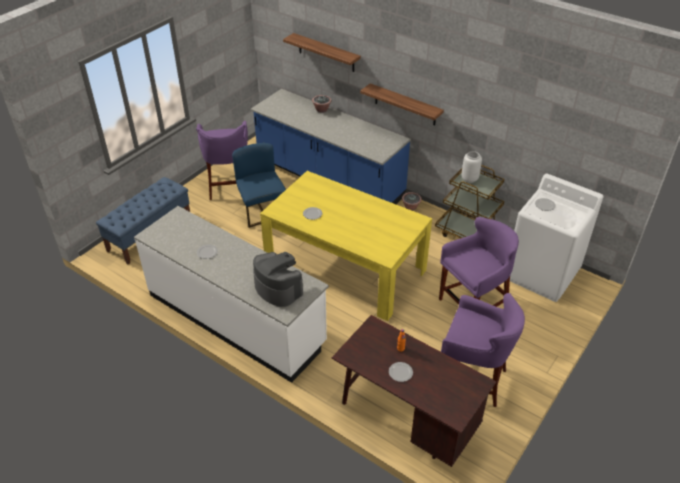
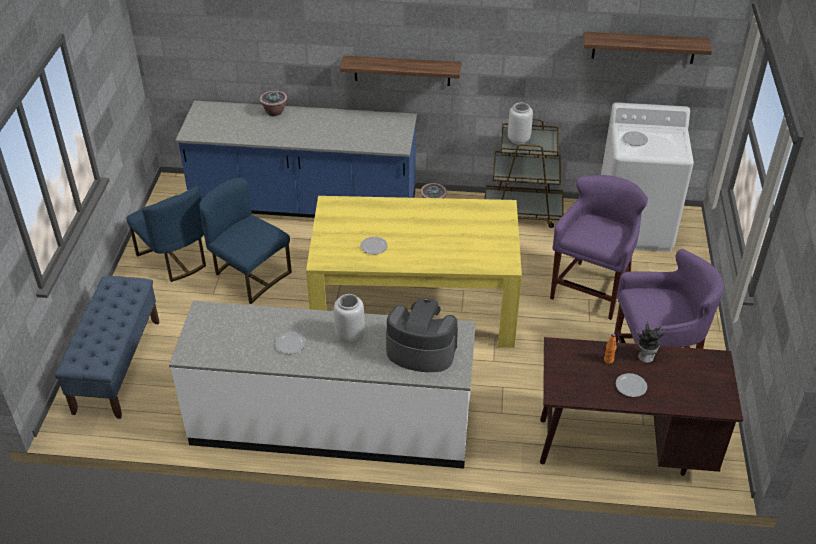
camera: 30 degrees left, 0 degrees up
(228, 185) = (175, 259): purple stool -> blue chair
(245, 262) = (350, 336): none -> grey vase
(326, 53) = (267, 31): shelf -> shelf (643, 47)
(429, 357) = (645, 356): none -> potted plant

